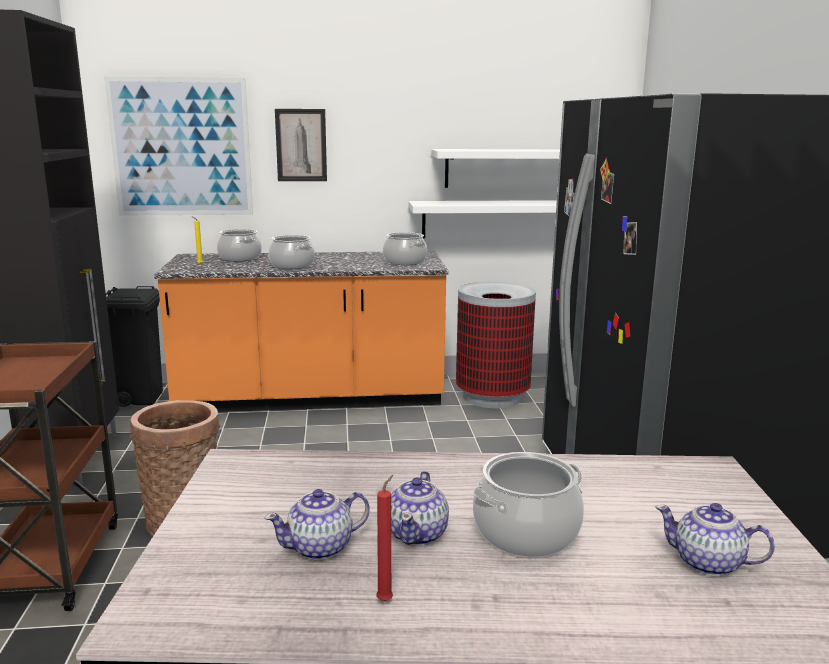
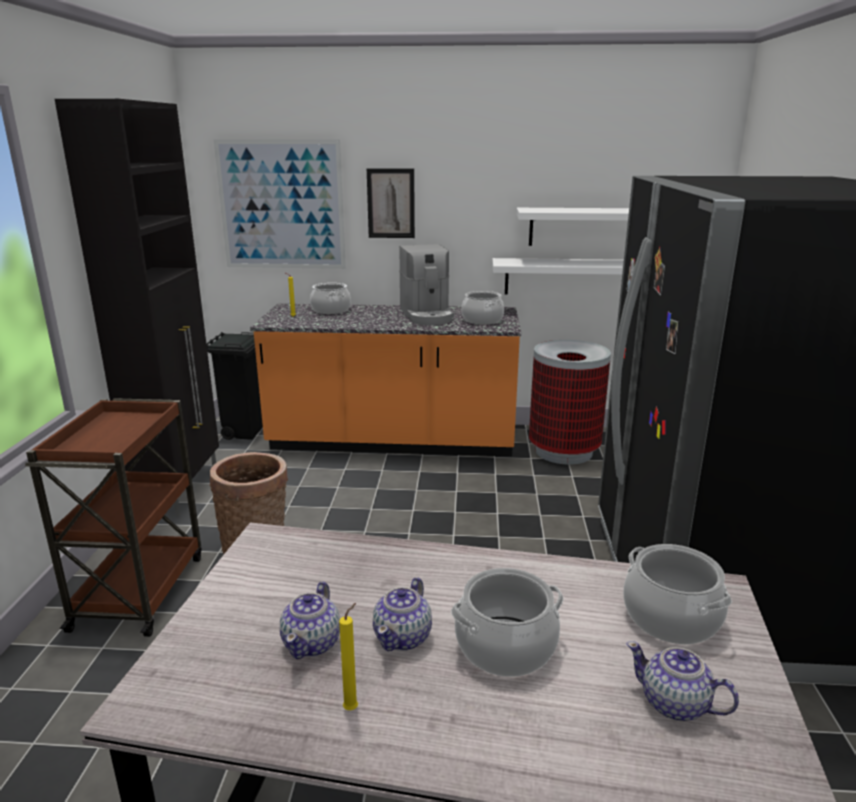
camera: 10 degrees right, 5 degrees up
(291, 265) = (374, 321): cooking pot -> cooking pot (670, 617)
(321, 548) = (312, 643): teapot -> teapot turned 60 degrees counterclockwise
(345, 260) = (427, 315): none -> coffee machine
(386, 600) = (352, 708): red candle -> yellow candle

